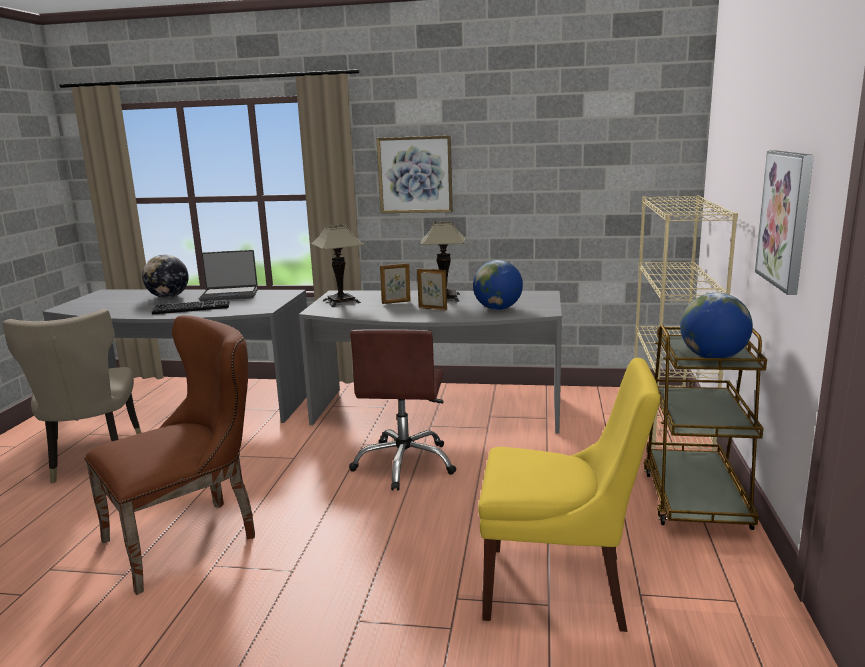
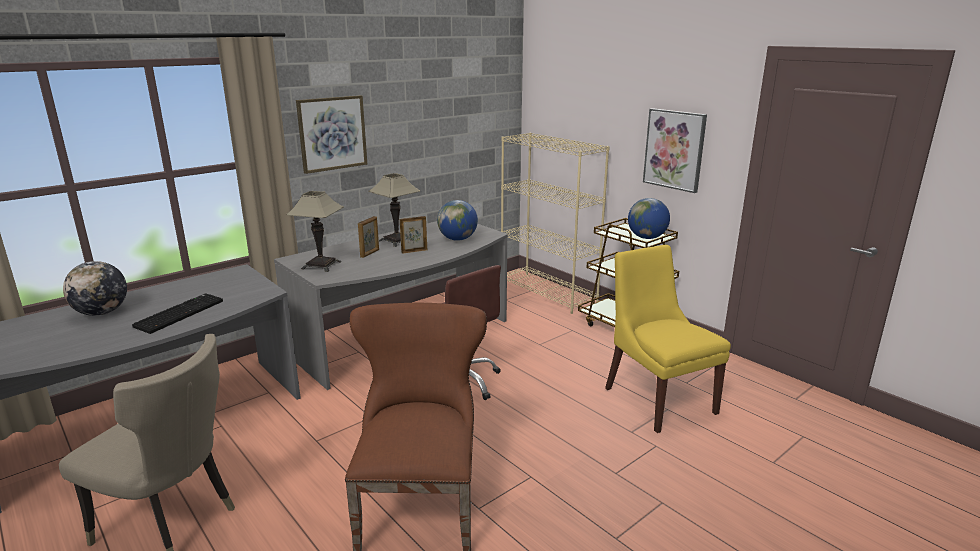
camera: 50 degrees left, 5 degrees up
(230, 295) = (178, 290): laptop -> none
(561, 587) = (657, 398): yellow chair -> yellow chair turned 75 degrees counterclockwise

